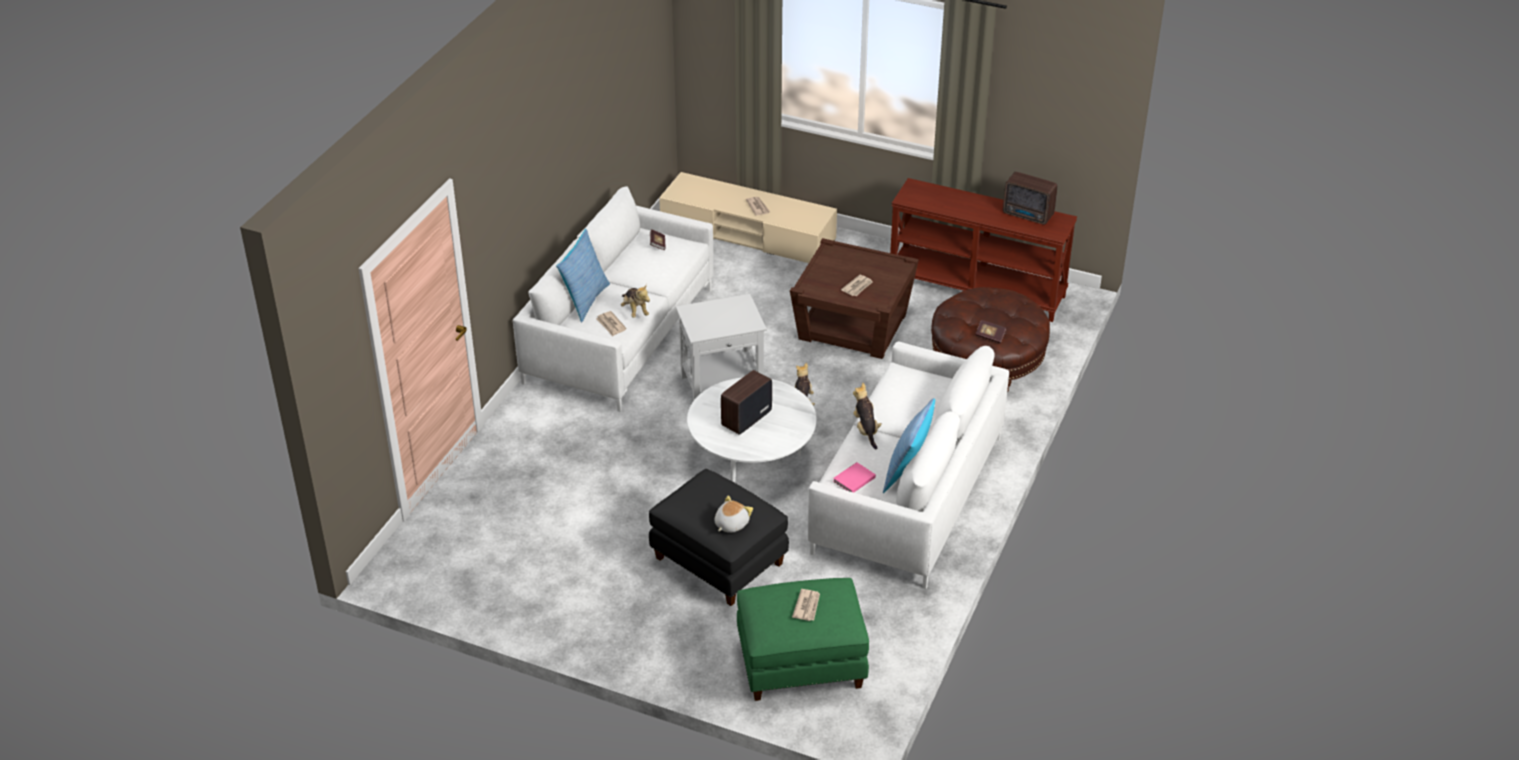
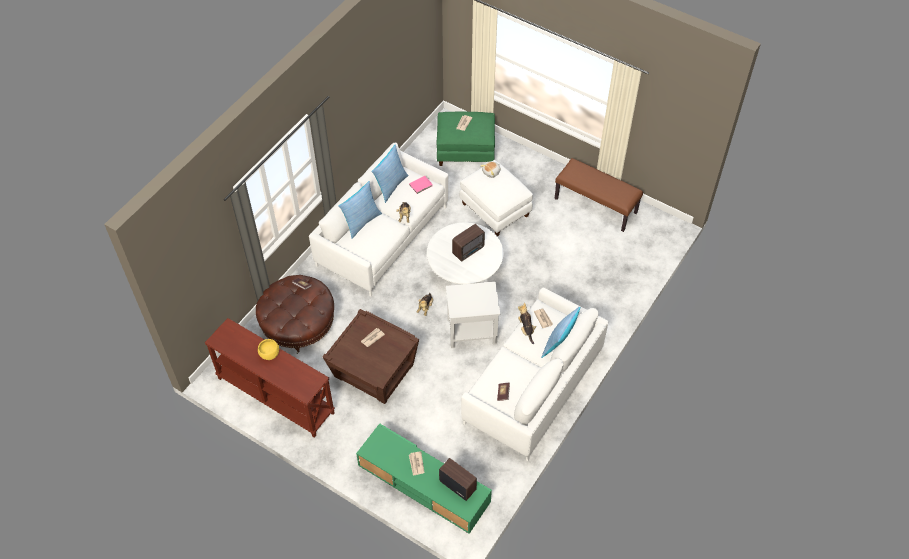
camera: 170 degrees left, 15 degrees up
(529, 592) = (596, 205): none -> brown bench
(718, 561) = (496, 210): black ottoman -> white ottoman
(747, 234) = (423, 484): beige tv stand -> green tv stand
(935, 412) = (361, 222): none -> pillow
(983, 214) = (269, 354): none -> yellow bowl
(1028, 215) = (237, 347): radio -> radio (457, 484)

